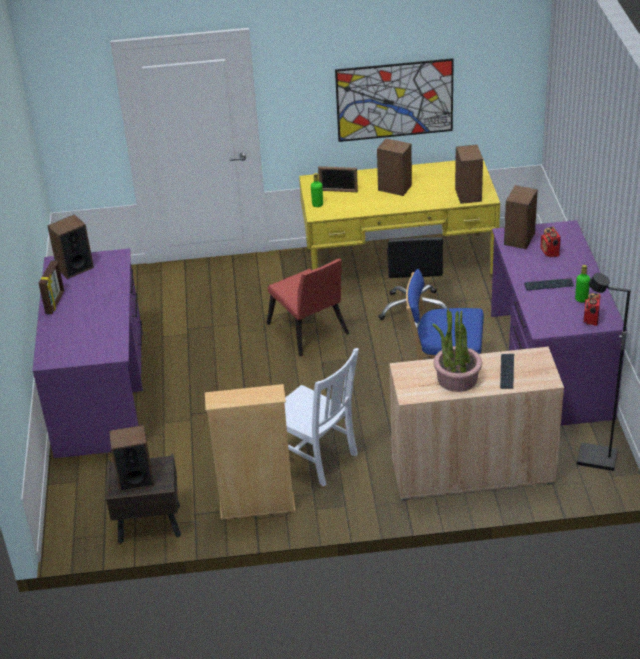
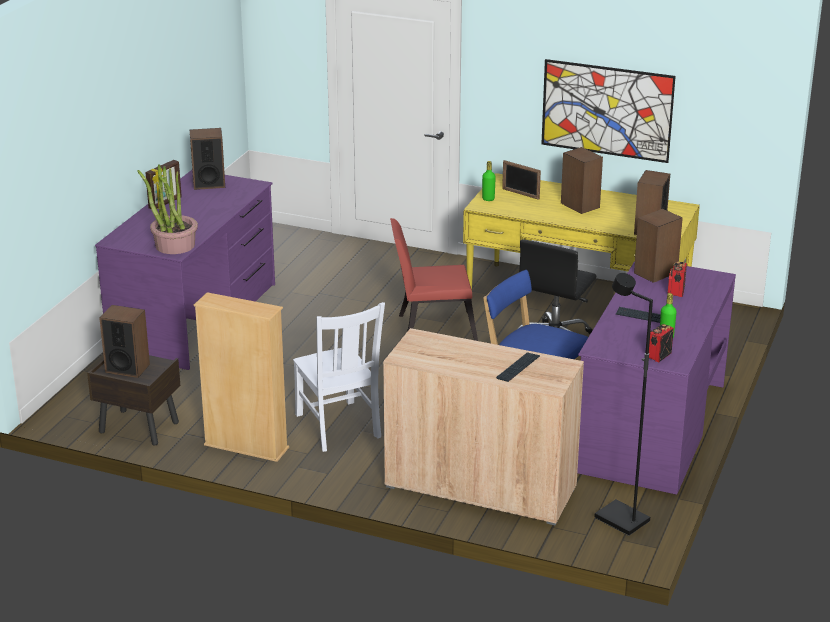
camera: 25 degrees right, 10 degrees down
(309, 332) = (431, 328): red chair -> red chair turned 90 degrees clockwise
(457, 379) = (461, 358): potted plant -> potted plant (174, 245)

